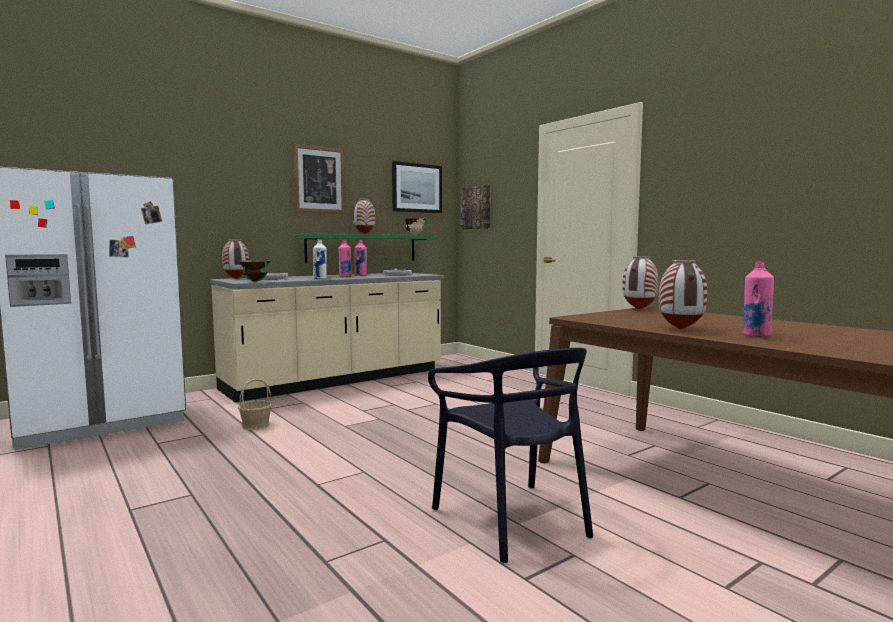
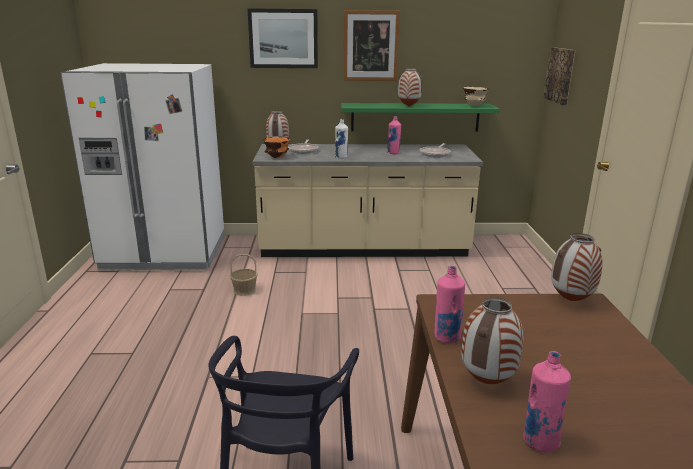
camera: 35 degrees right, 15 degrees up
(255, 281) = (277, 158): green bowl -> orange bowl
(345, 276) = (375, 153): pink bottle -> pink bottle (446, 337)
(416, 188) = (490, 48): picture -> picture (283, 38)

